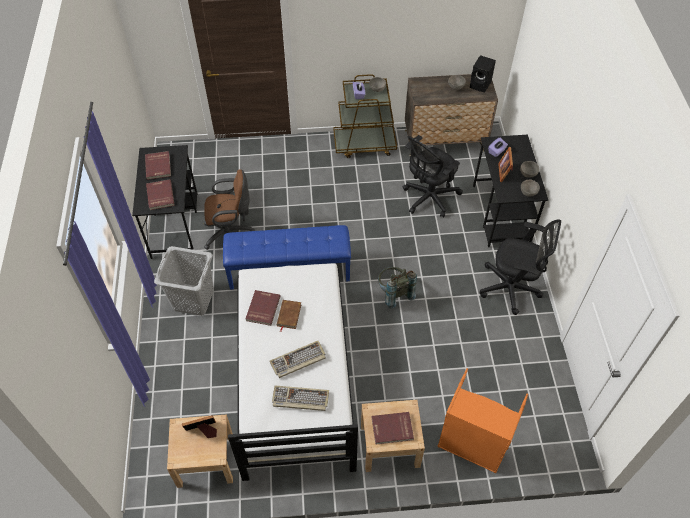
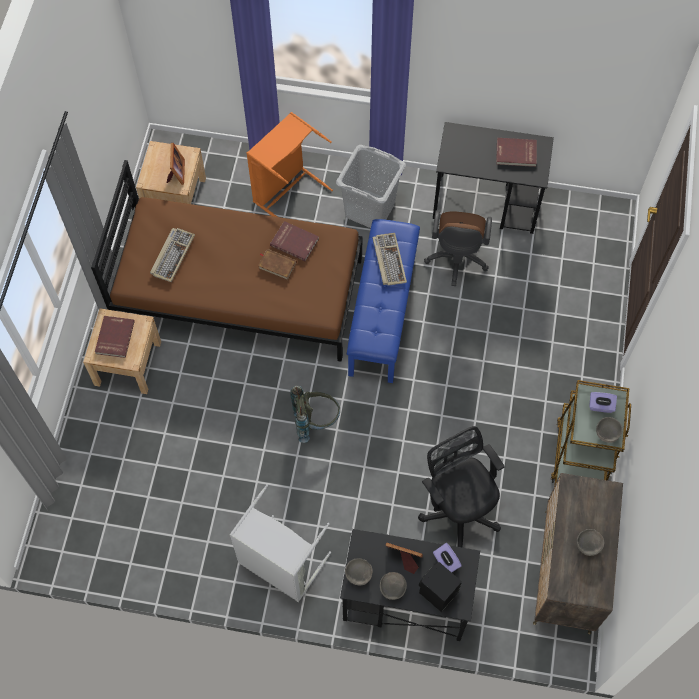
camera: 105 degrees right, 10 degrees up
(159, 196) = (467, 150): red book -> none
(294, 377) = (239, 290): white bed -> brown bed
(298, 360) = (217, 262): keyboard -> keyboard (388, 260)
(472, 445) = (97, 444): orange laundry basket -> orange laundry basket (287, 191)
(481, 85) = (586, 585): black speaker -> black speaker (437, 593)
(512, 289) = (279, 566): black office chair -> grey laundry basket

